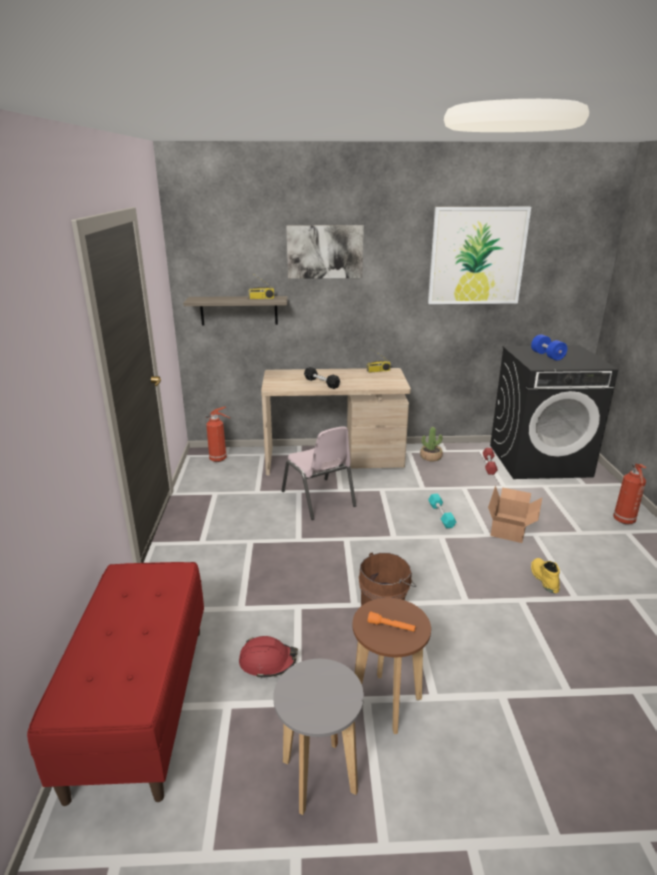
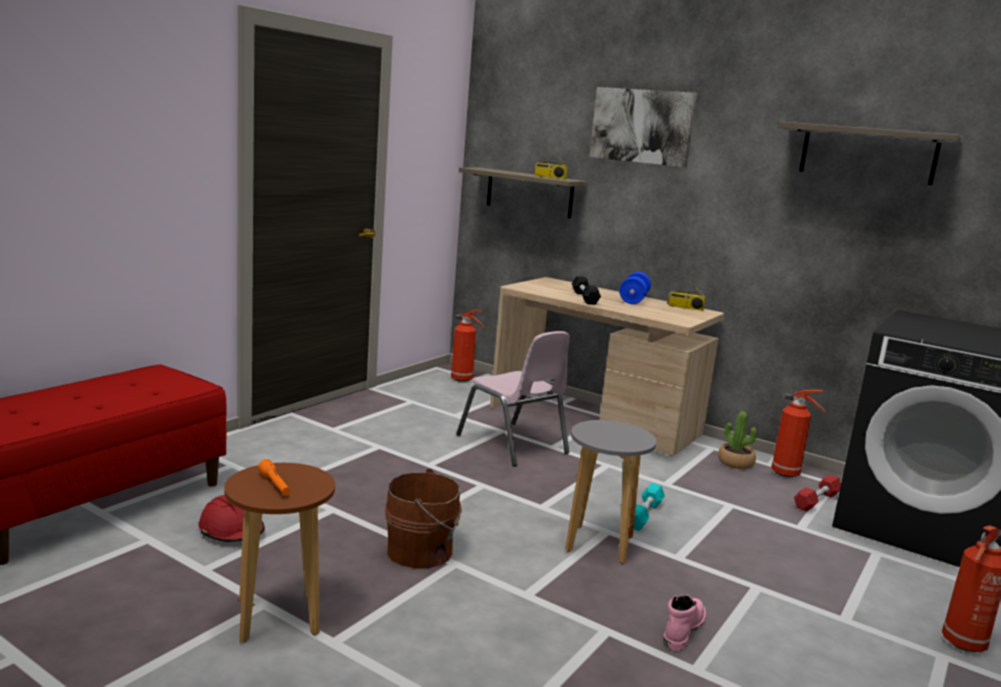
camera: 35 degrees right, 10 degrees down
(318, 499) = (512, 444): pink chair -> pink chair turned 45 degrees counterclockwise
(319, 776) = (124, 626): grey stool -> grey stool (600, 544)
(458, 453) = (787, 474): none -> fire extinguisher
(477, 256) = (868, 153): picture -> shelf
(511, 527) = (731, 566): cardboard box -> none
(543, 578) = (682, 629): yellow boot -> pink boot
(547, 356) = (950, 330): blue dumbbell -> blue dumbbell (633, 300)

